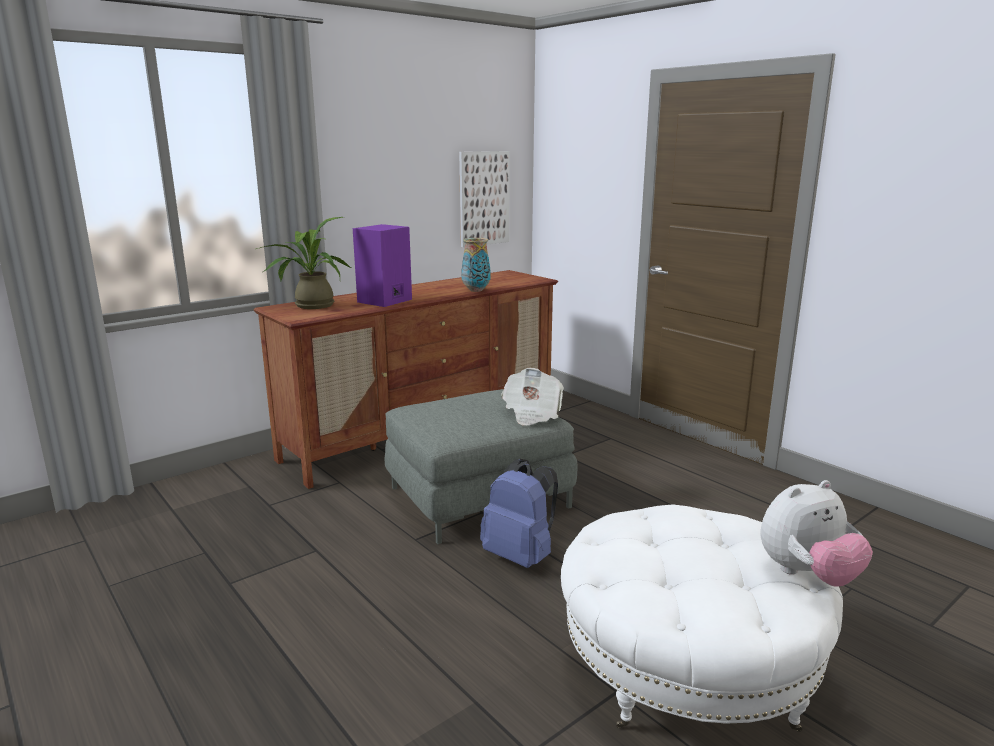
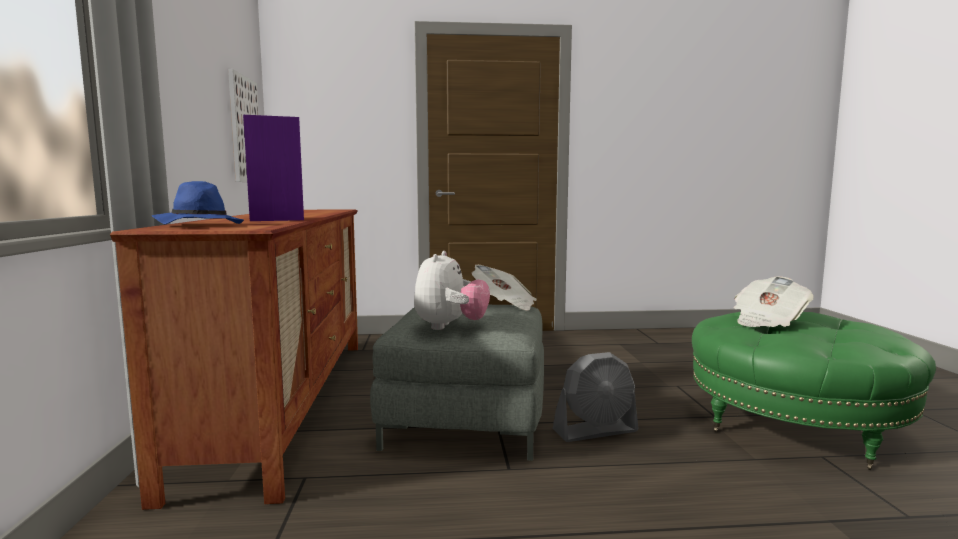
camera: 55 degrees left, 10 degrees down
(309, 305) = (199, 225): potted plant -> blue hat
(476, 290) = (328, 213): vase -> none
(521, 556) = (595, 431): blue backpack -> grey fan
(684, 533) = (767, 321): none -> newspaper
(687, 667) = (794, 425): white ottoman -> green ottoman
(807, 575) = (835, 315): plush toy -> plush toy (450, 327)

